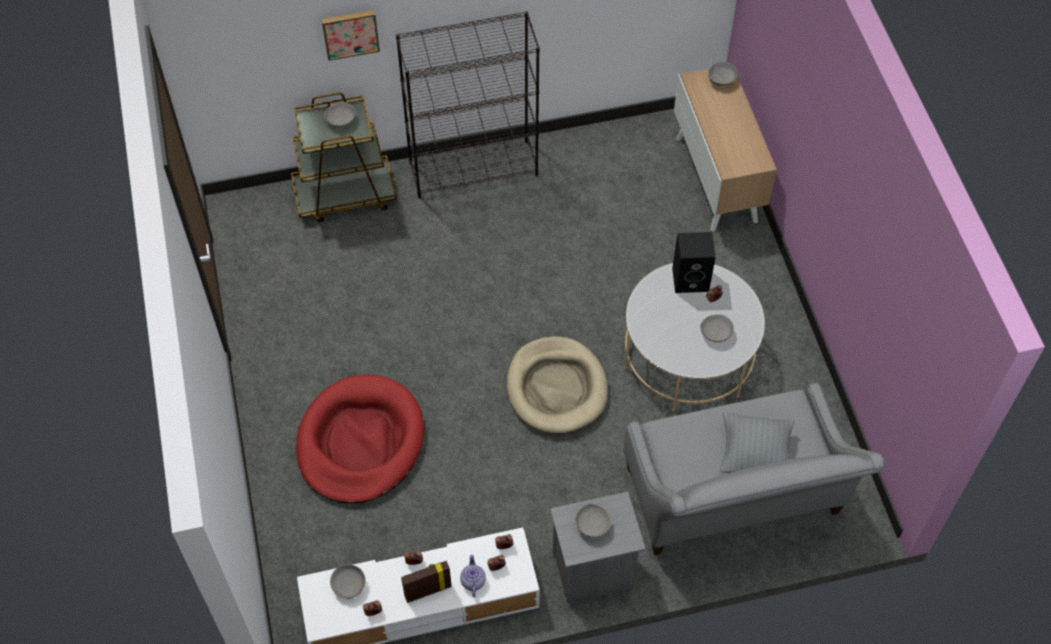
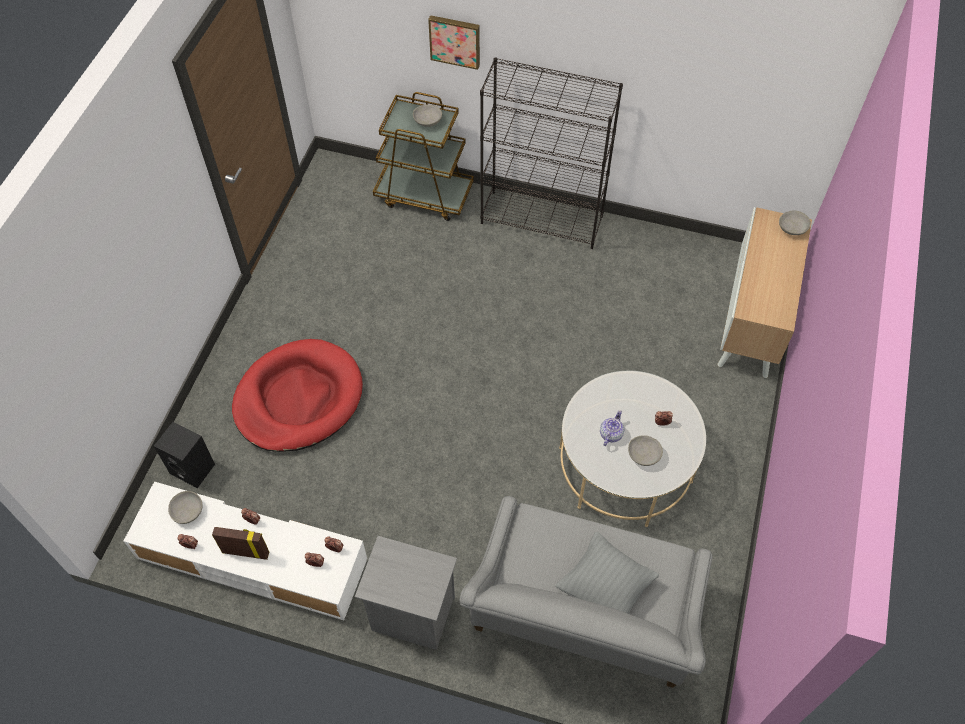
camera: 30 degrees right, 0 degrees up
(472, 581) = (288, 564): teapot -> teapot (610, 434)
(556, 388) = (489, 435): beige dog bed -> none
(592, 525) = (403, 571): grey bowl -> none
(691, 279) = (653, 395): black speaker -> black speaker (194, 468)

